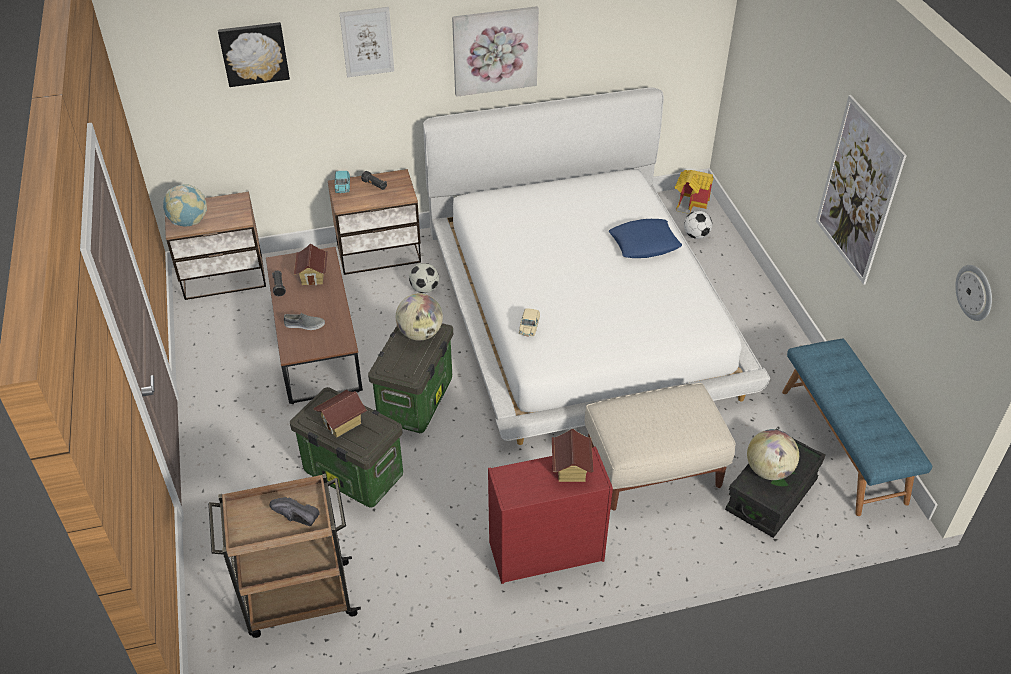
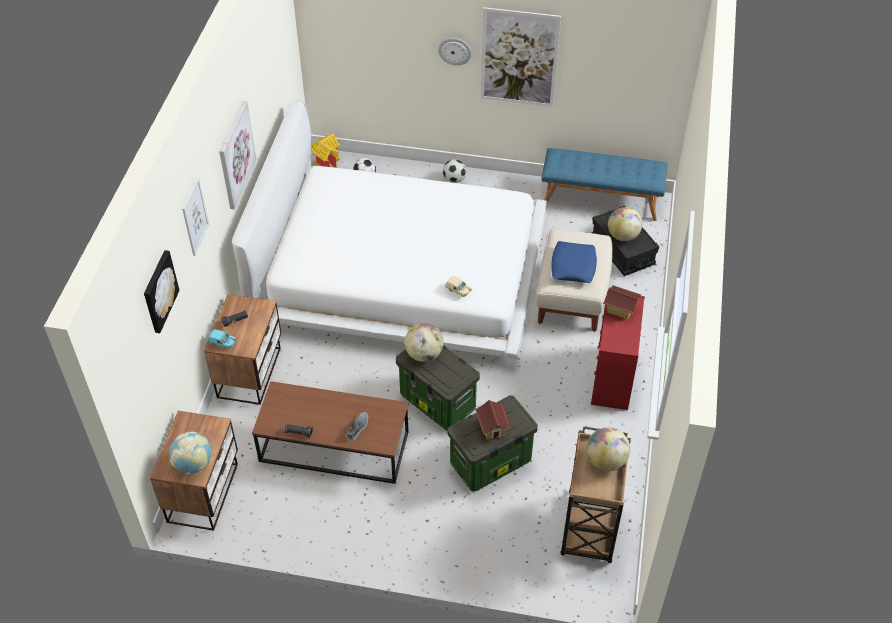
camera: 65 degrees left, 5 degrees up
(294, 518) = (606, 461): black shoe -> globe
(313, 276) = (300, 406): toy house -> none
(424, 289) = (315, 356): football -> football (454, 179)
(644, 243) = (408, 196): blue pillow -> blue pillow (573, 266)
(975, 292) = (658, 55): wall clock -> wall clock (455, 50)

